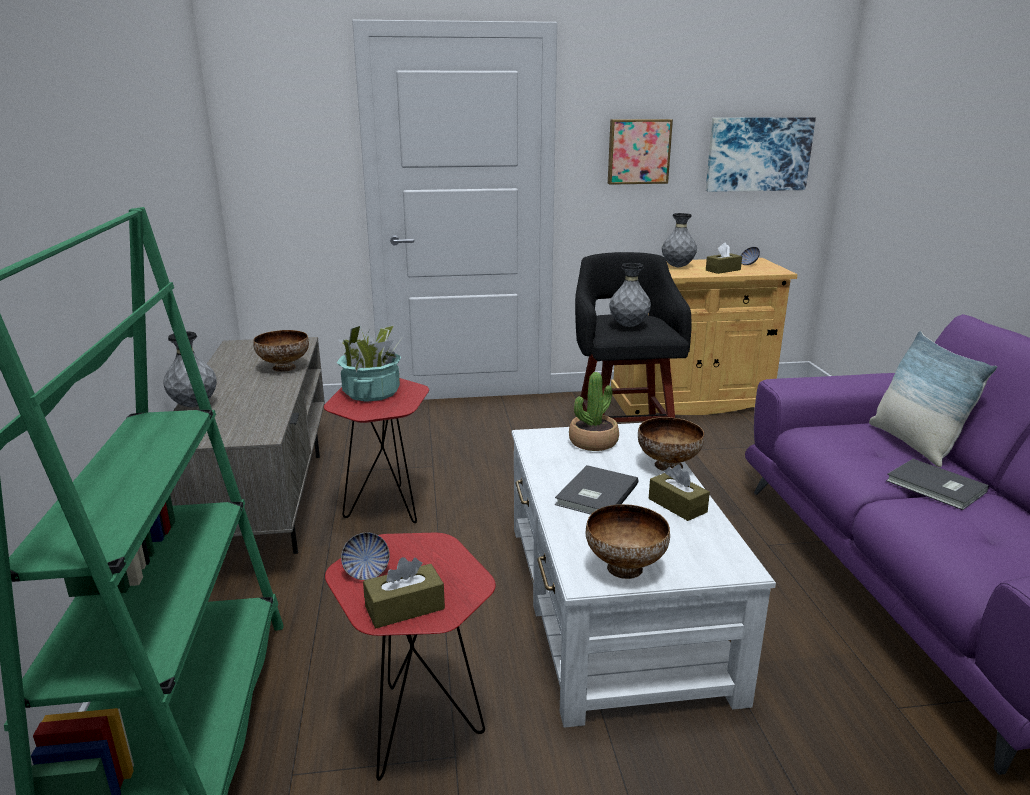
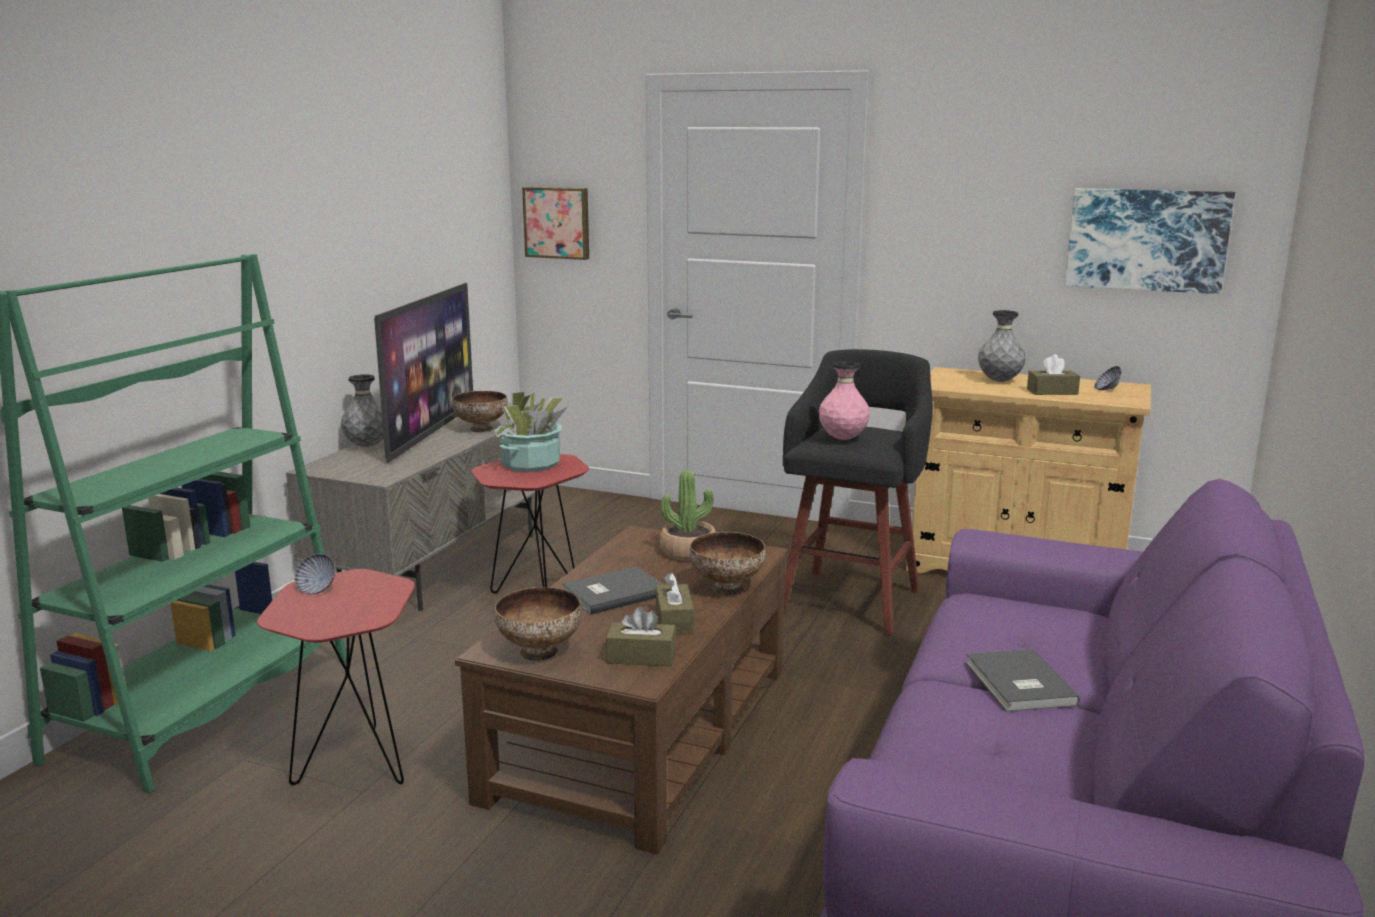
camera: 30 degrees right, 5 degrees down
(238, 379) = (430, 432): none -> television
(405, 608) = (305, 618): brown tissue box -> brown tissue box (641, 657)
(611, 604) = (640, 731): white coffee table -> brown coffee table
(628, 326) = (843, 439): grey vase -> pink vase
(638, 151) = (970, 228): picture -> picture (557, 222)
(914, 444) = (1083, 640): pillow -> none

